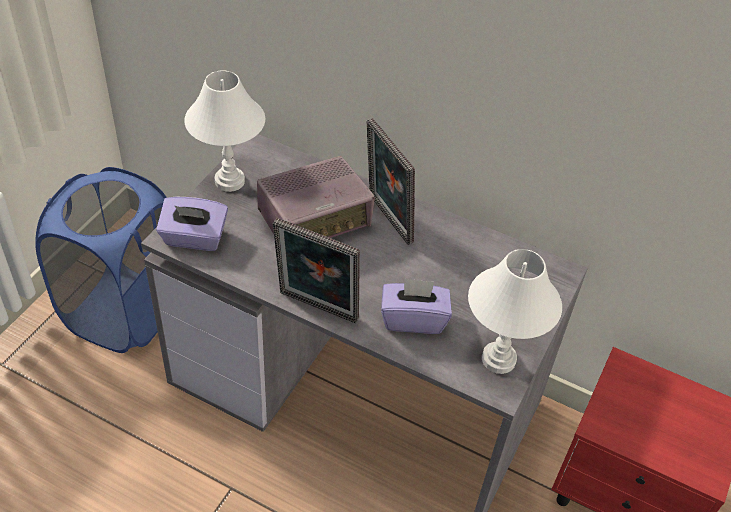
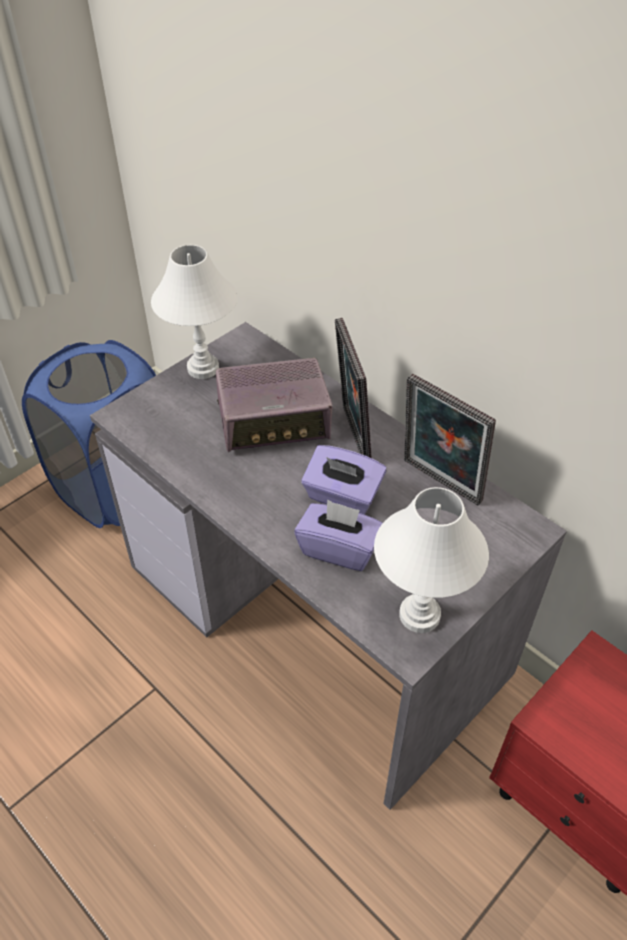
camera: 20 degrees right, 0 degrees up
(194, 238) = (143, 420): purple tissue box -> purple tissue box (342, 496)
(316, 309) = (237, 517): picture frame -> picture frame (439, 483)

